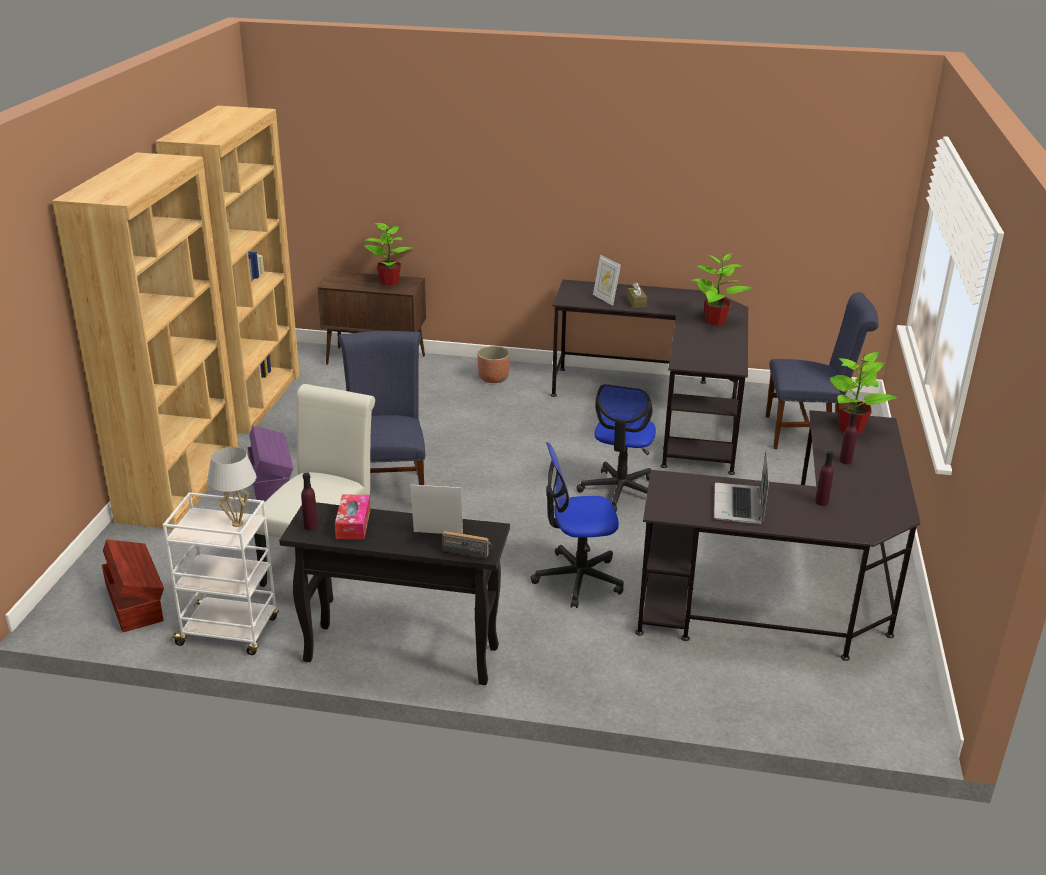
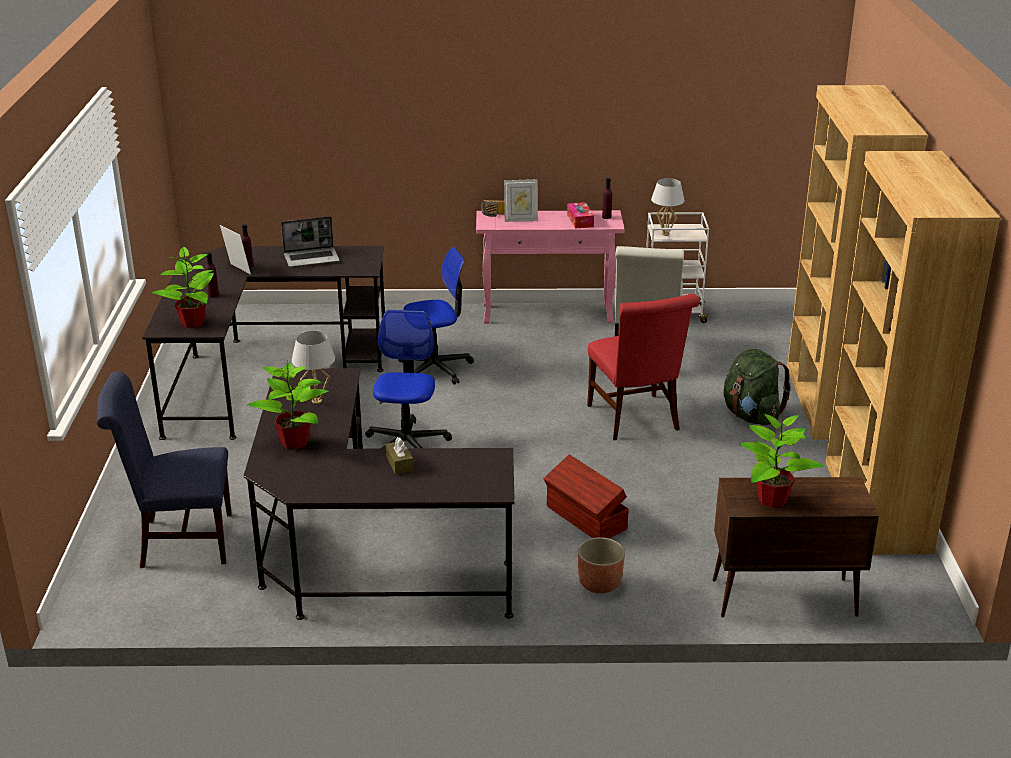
camera: 170 degrees right, 0 degrees up
(135, 602) = (756, 322): brown storage box -> brown storage box (586, 518)
(271, 480) = (751, 416): purple storage box -> green backpack
(386, 489) = (636, 420): blue chair -> red chair
(400, 654) = (548, 314): black console table -> pink console table
(605, 299) = (443, 465): picture frame -> picture frame (237, 270)
(703, 346) = (317, 401): none -> white table lamp
(739, 506) = (312, 258): laptop -> laptop turned 75 degrees clockwise

